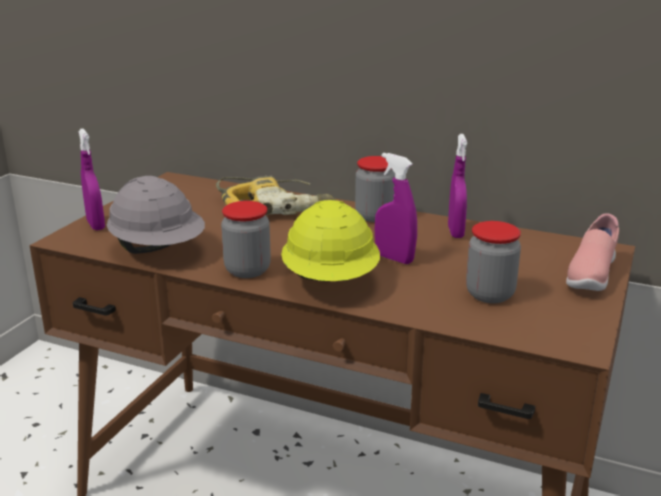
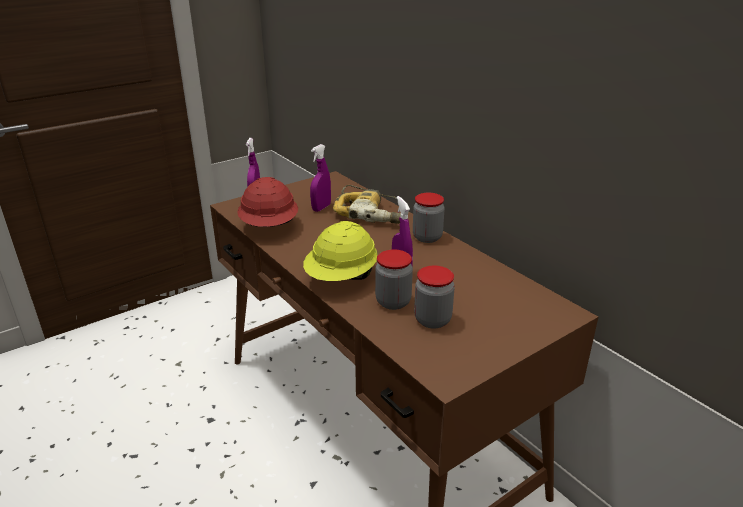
camera: 30 degrees right, 5 degrees up
(159, 250) = (270, 227): grey hard hat -> red hard hat
(247, 270) = (302, 255): jar -> jar (393, 302)
(455, 232) = (468, 265): purple spray bottle -> purple spray bottle (321, 208)
(590, 275) = (526, 329): pink shoe -> none

